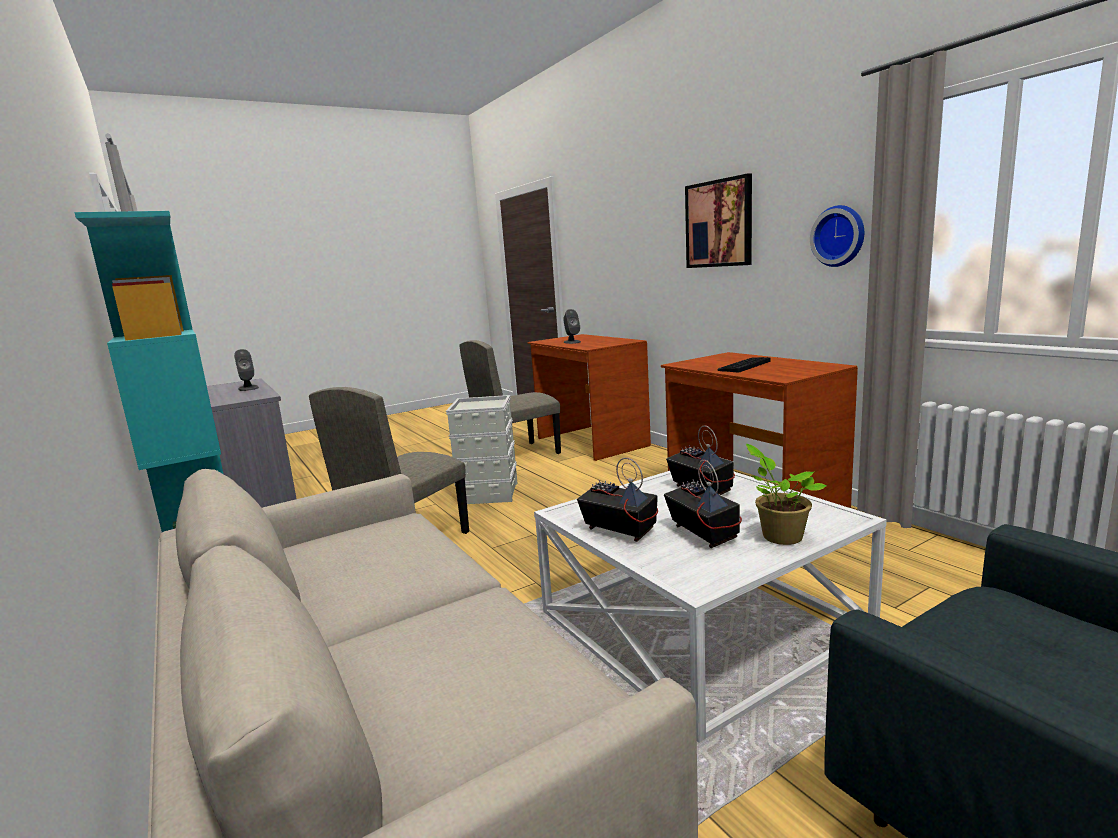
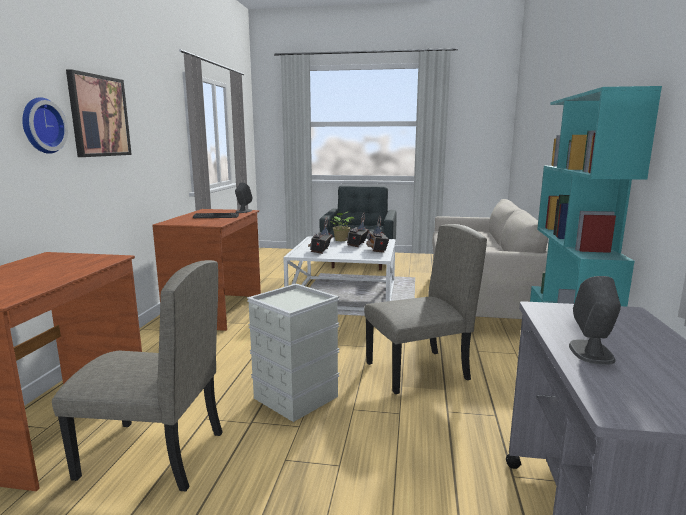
camera: 140 degrees left, 0 degrees up
(572, 342) = (42, 276): grey speaker -> grey speaker (244, 211)
(839, 236) = (166, 138): wall clock -> wall clock (41, 125)

